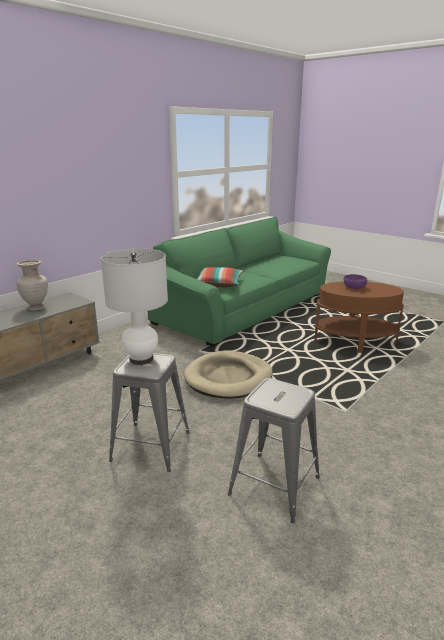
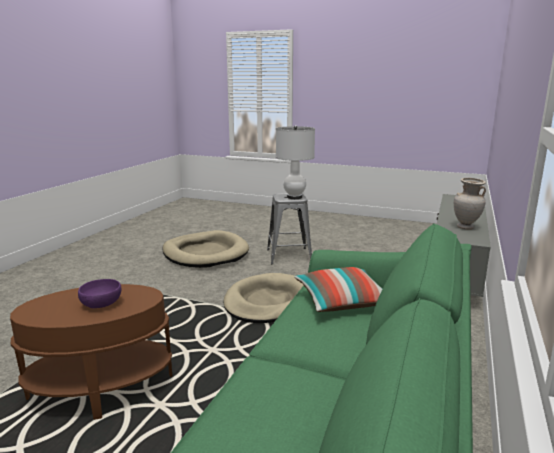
camera: 160 degrees right, 5 degrees down
(274, 485) = (205, 253): grey stool -> beige dog bed

